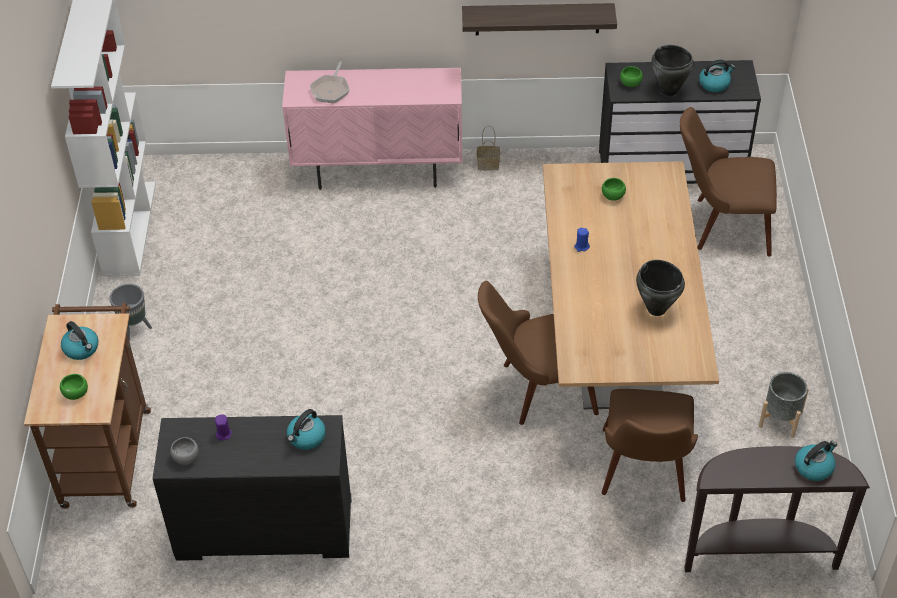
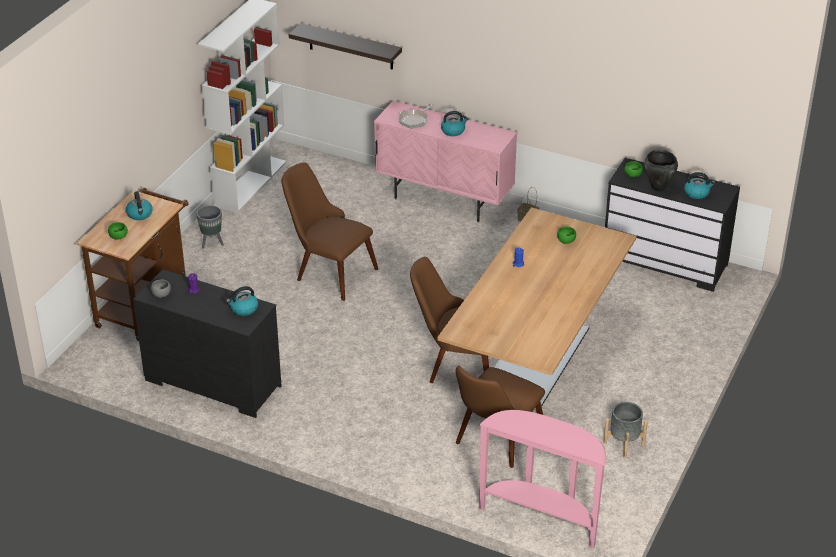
camera: 25 degrees right, 10 degrees down
(537, 19) = (577, 107): shelf -> shelf (351, 47)
(656, 308) = (542, 316): black cooking pot -> none
(720, 225) = (675, 310): brown chair -> brown chair (328, 271)
(758, 553) = (541, 517): brown console table -> pink console table
(814, 467) = (572, 439): kettle -> kettle (453, 131)

